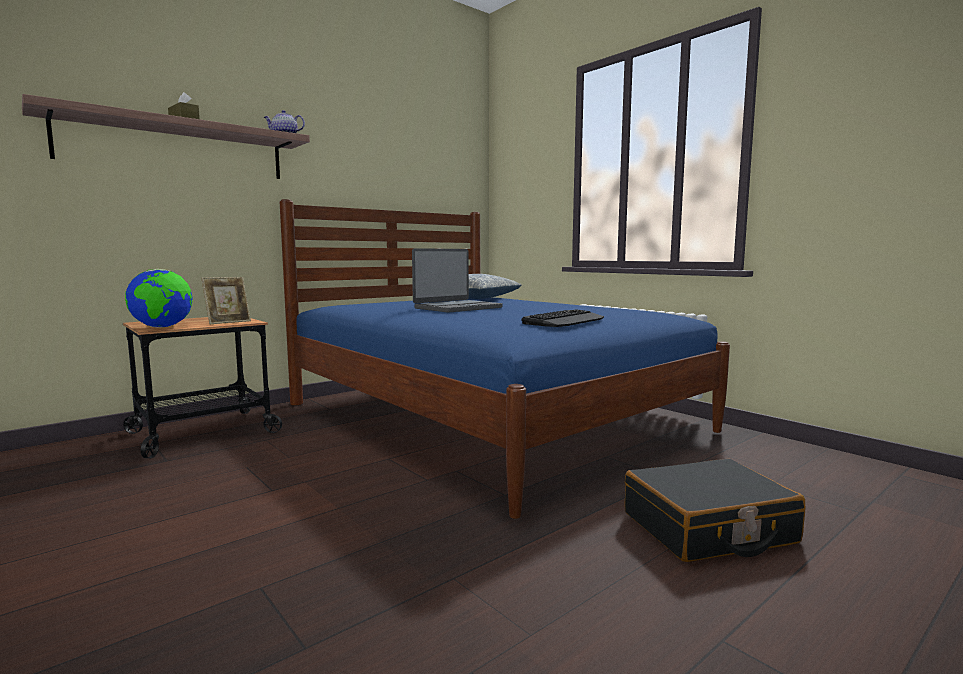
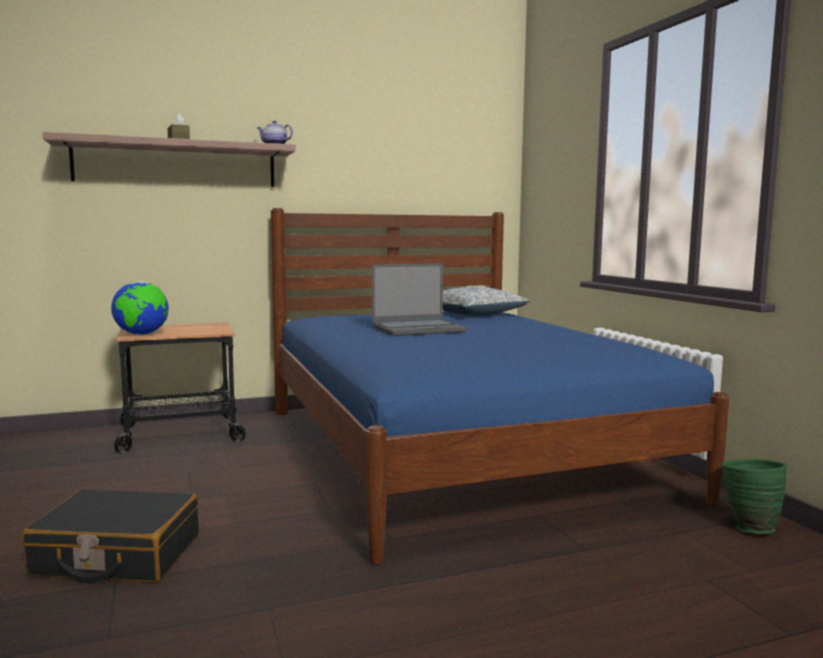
camera: 20 degrees right, 0 degrees up
(228, 322) = (202, 331): picture frame -> none
(564, 320) = (491, 356): keyboard -> none
(708, 528) = (570, 614): black suitcase -> black suitcase (117, 556)
(754, 444) = (747, 527): none -> green vase

